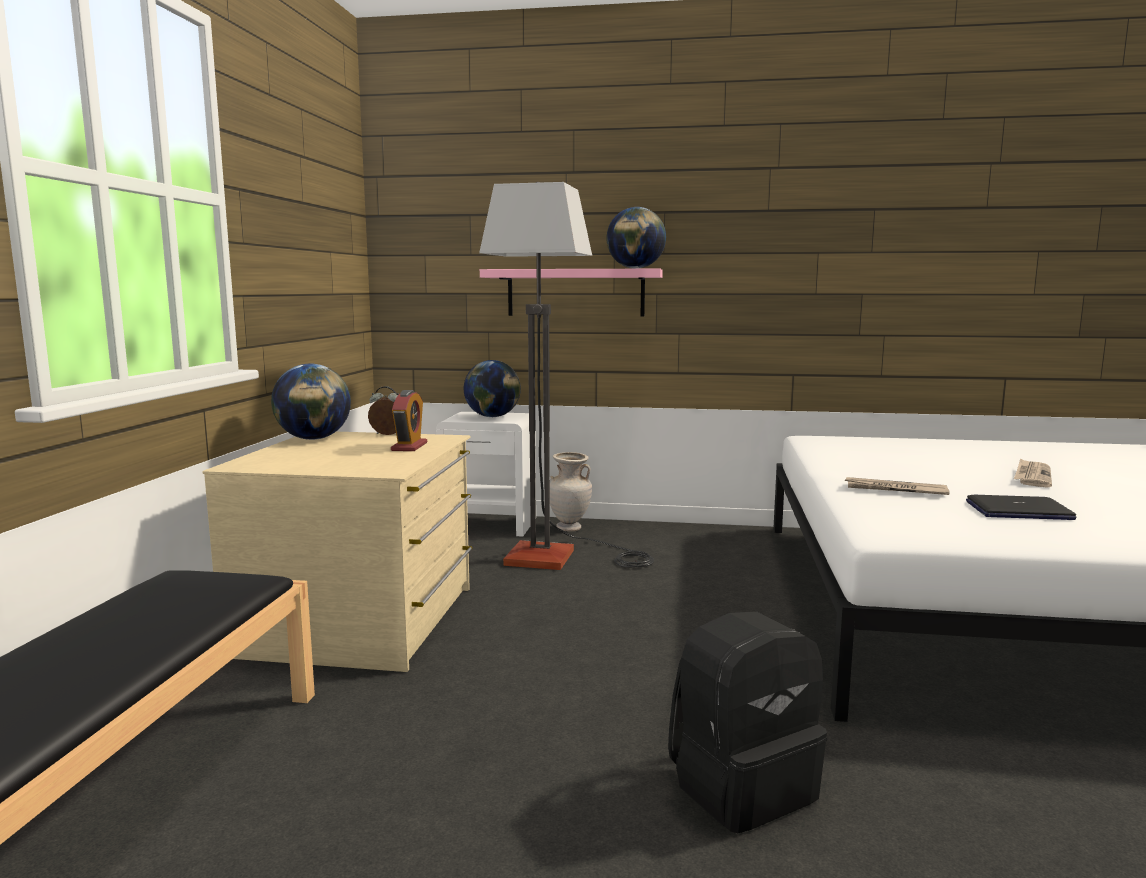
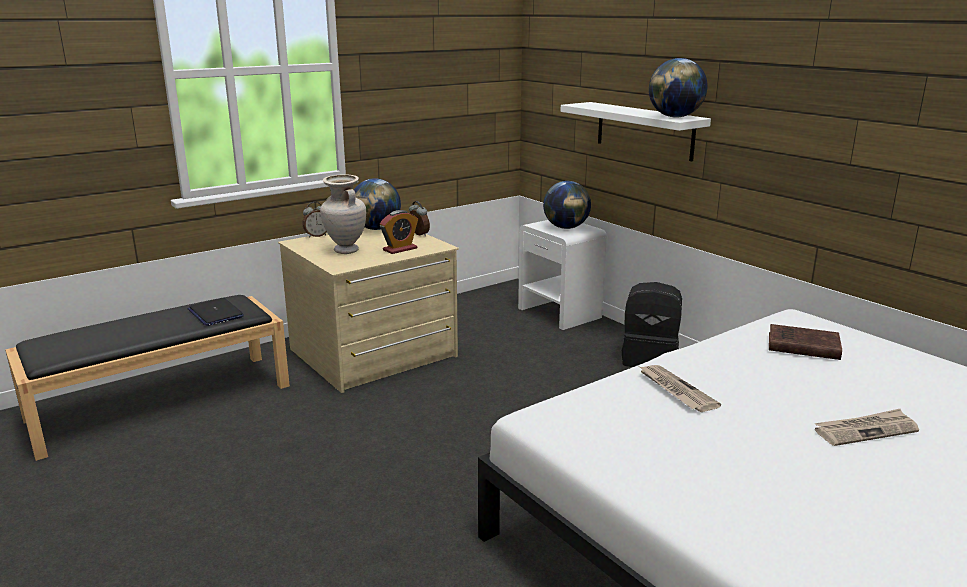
camera: 45 degrees right, 10 degrees up
(248, 456) = (317, 236): none -> alarm clock
(561, 557) = (554, 355): floor lamp -> none
(569, 528) = (606, 335): beige vase -> beige vase (345, 251)
(575, 293) = (644, 130): pink shelf -> white shelf
(741, 786) = (358, 533): black backpack -> black backpack (650, 359)
(868, 449) = (800, 346): none -> brown book
(1018, 511) = (713, 449): laptop -> laptop (215, 313)

